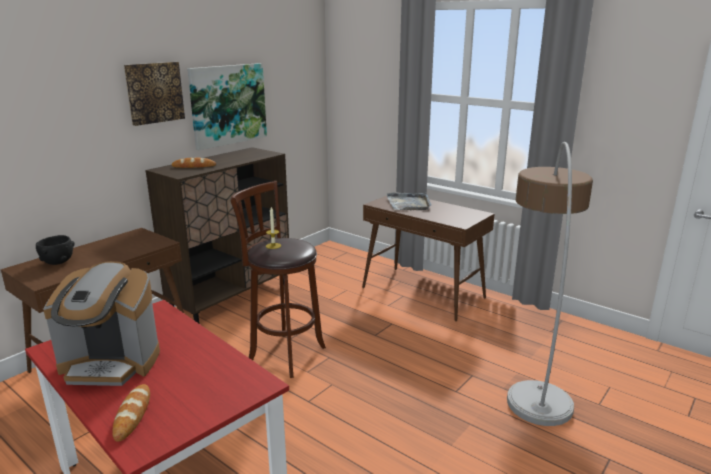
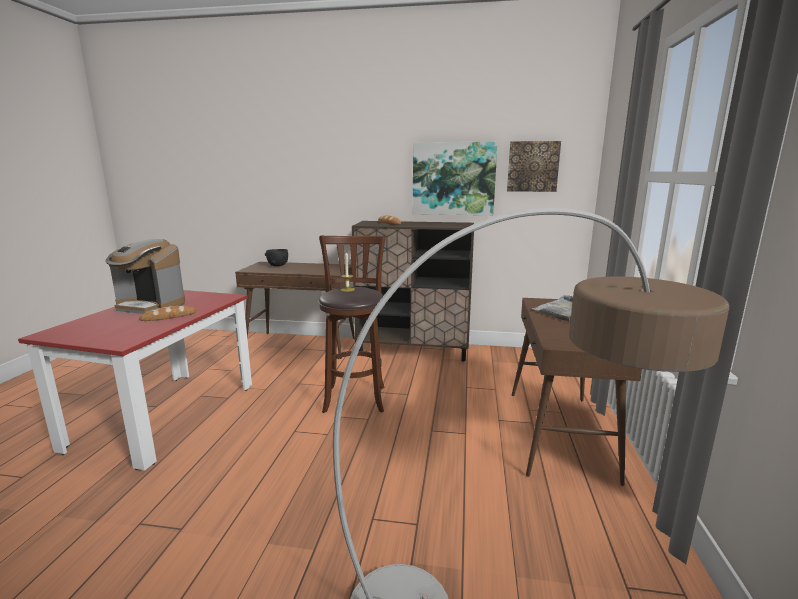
camera: 60 degrees right, 5 degrees down
(111, 364) = (150, 306): coffee machine -> coffee machine turned 45 degrees counterclockwise
(132, 414) = (86, 324): bread -> bread (169, 317)
(154, 92) = (381, 161): picture -> picture (533, 166)

